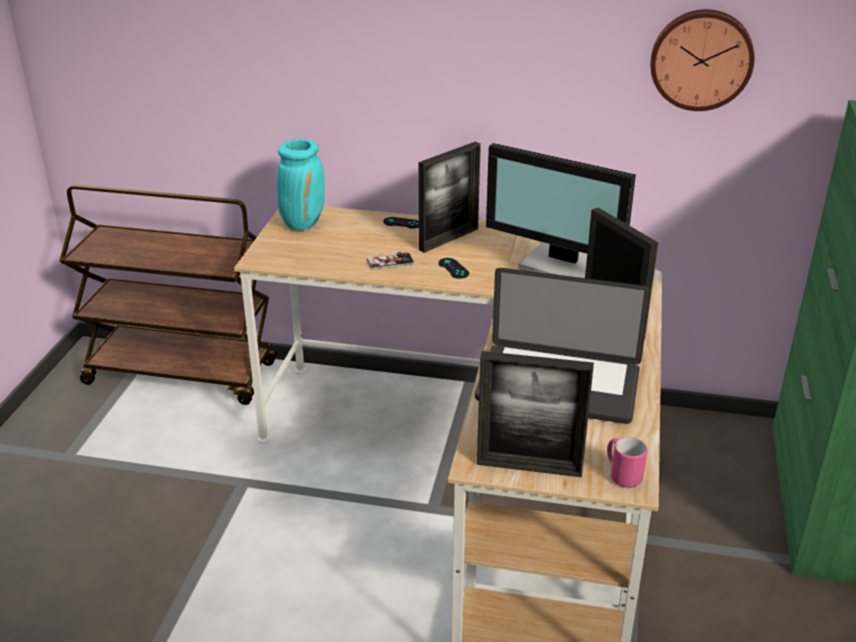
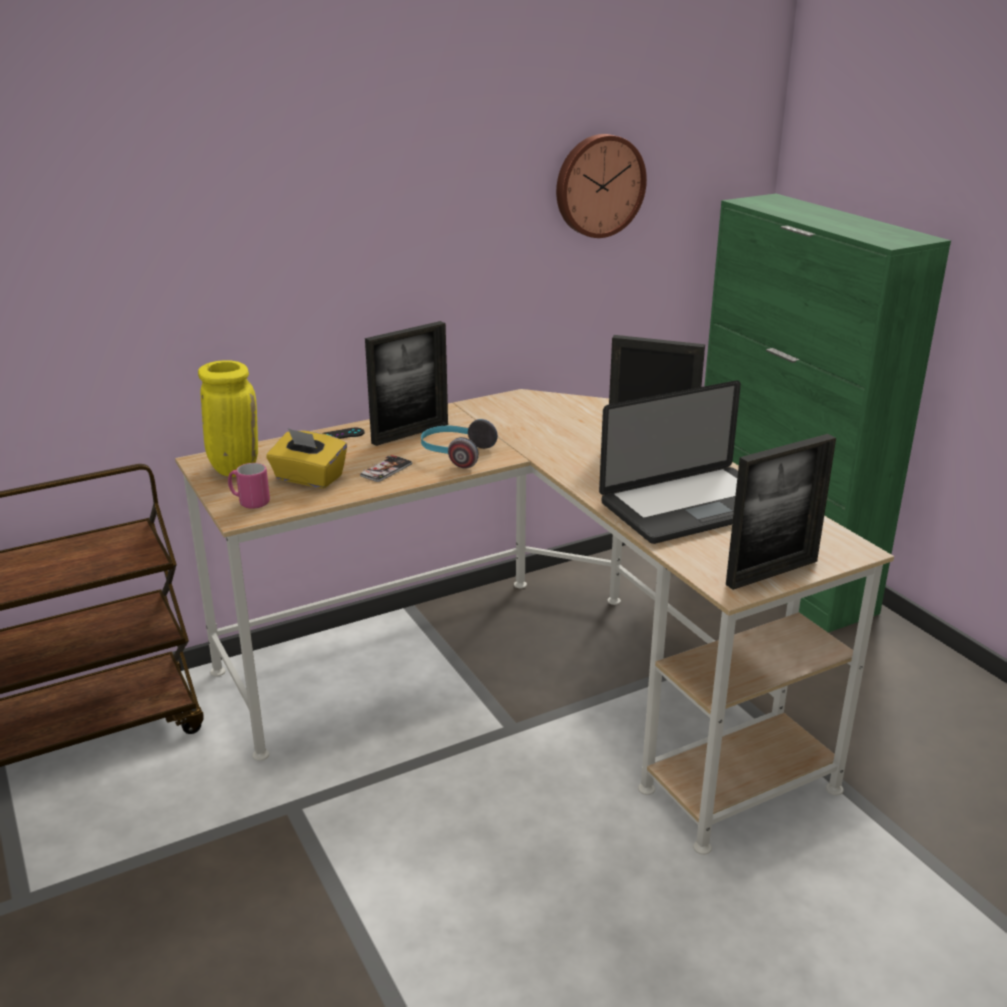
camera: 40 degrees left, 5 degrees down
(302, 223) = (233, 468): turquoise vase -> yellow vase
(334, 249) = (308, 478): none -> yellow tissue box
(449, 239) = (410, 433): picture frame -> picture frame turned 45 degrees clockwise
(453, 268) = (455, 454): black game controller -> headphones
(562, 264) = (543, 420): monitor -> none
(622, 475) = (839, 547): pink mug -> pink mug (249, 502)

